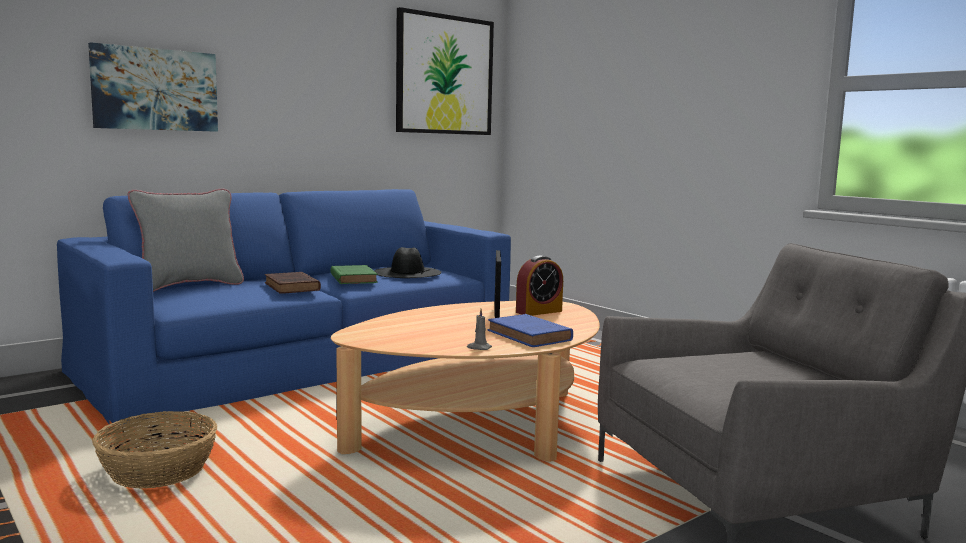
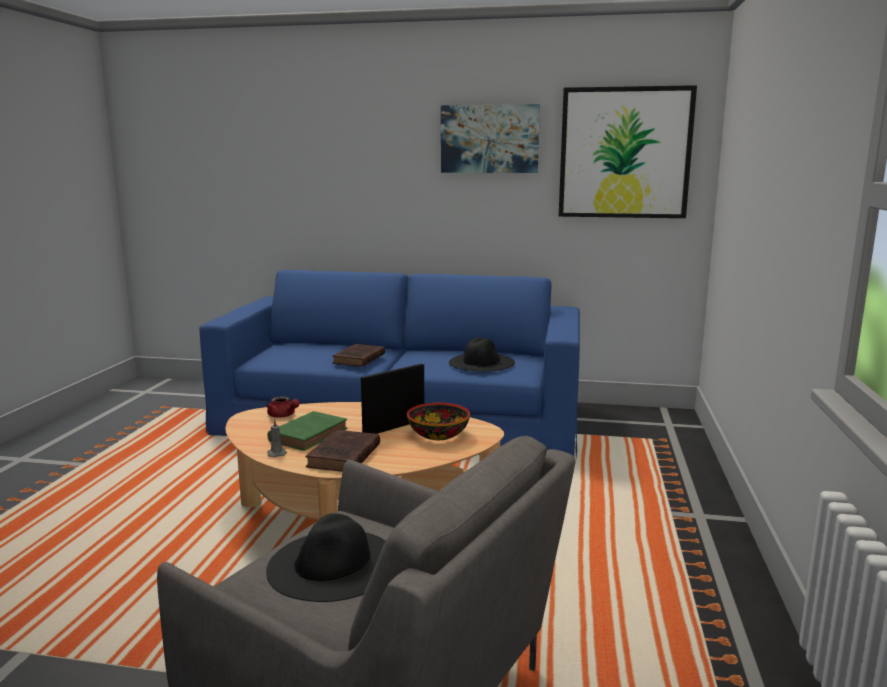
camera: 50 degrees right, 5 degrees up
(155, 89) = (334, 186): picture -> picture (489, 139)
(158, 470) = (158, 472): basket -> none
(189, 285) = (311, 343): grey pillow -> none
(353, 278) = (422, 359): green book -> green book (310, 434)
(384, 330) = (283, 416): none -> red teapot
(530, 336) = (343, 457): blue book -> brown book
(539, 312) = (438, 434): alarm clock -> bowl
(731, 375) = (333, 564): none -> black hat

